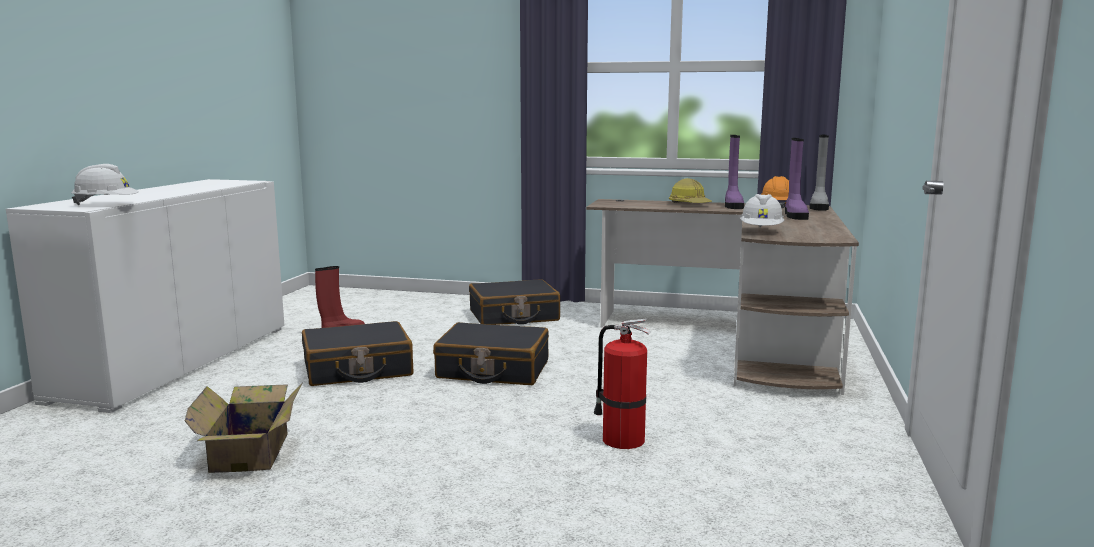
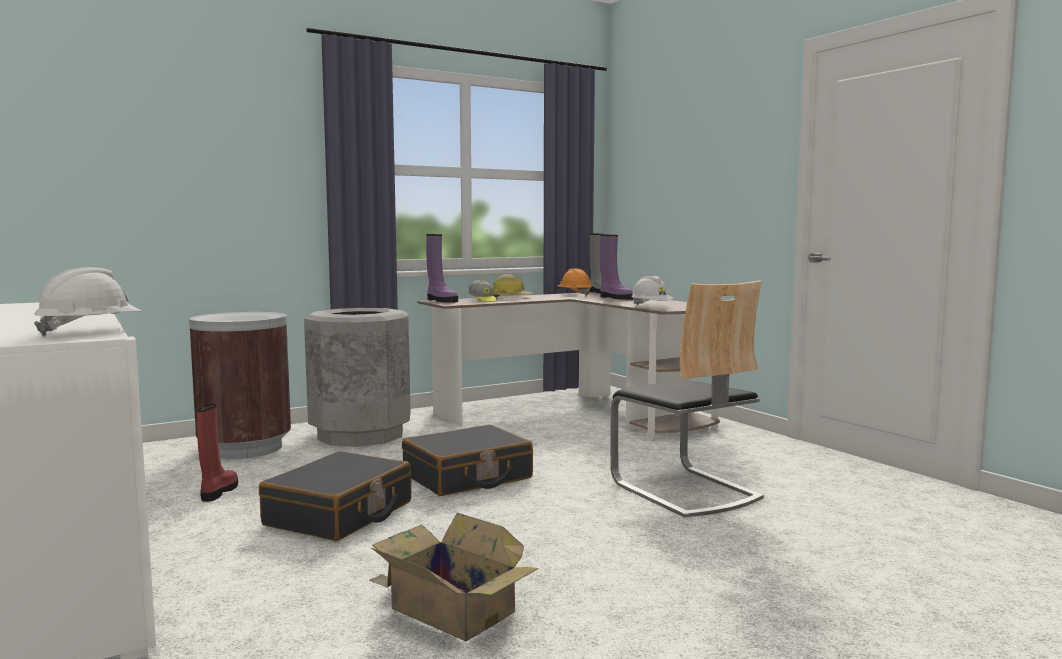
camera: 45 degrees left, 5 degrees down
(425, 308) = (245, 448): none -> brown trash can
(514, 316) = (360, 434): black suitcase -> grey trash can
(621, 439) = (684, 490): fire extinguisher -> chair
(650, 204) = (482, 300): none -> cap
(732, 206) = (544, 296): purple boot -> purple boot (441, 300)

